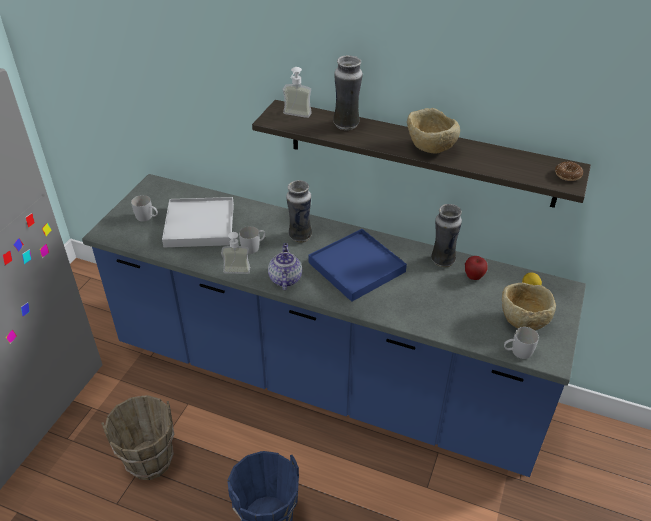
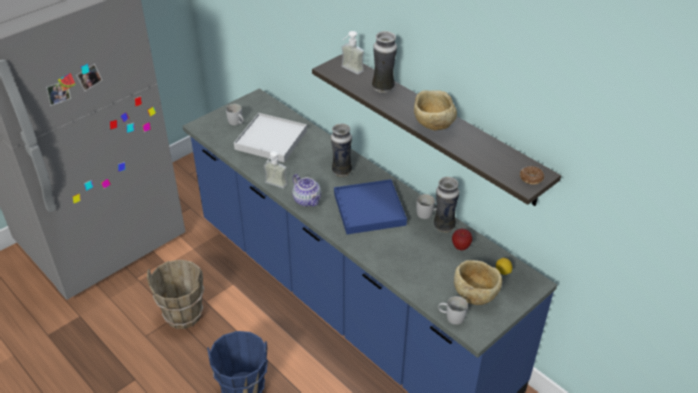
camera: 25 degrees right, 0 degrees up
(253, 247) = (300, 169): white mug -> white mug (427, 213)
(285, 279) = (307, 201): teapot -> teapot turned 120 degrees clockwise

